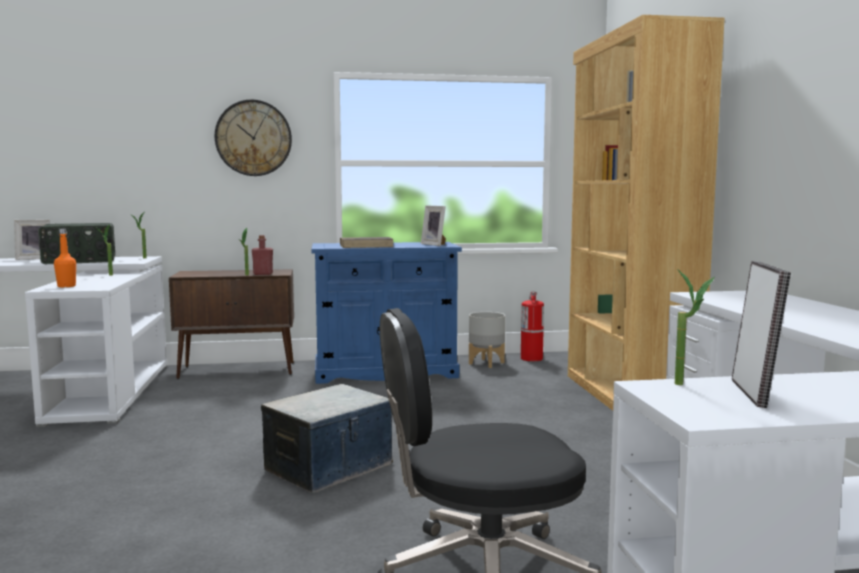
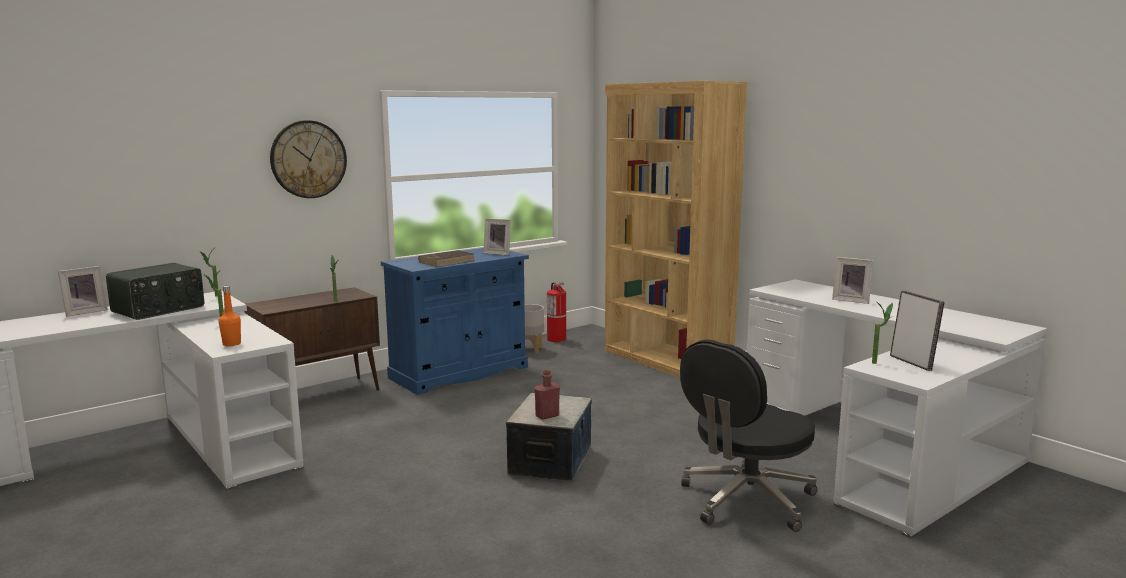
camera: 30 degrees left, 5 degrees up
(263, 274) = (347, 298): red bottle -> red bottle (547, 416)
(802, 312) = (851, 300): none -> picture frame

